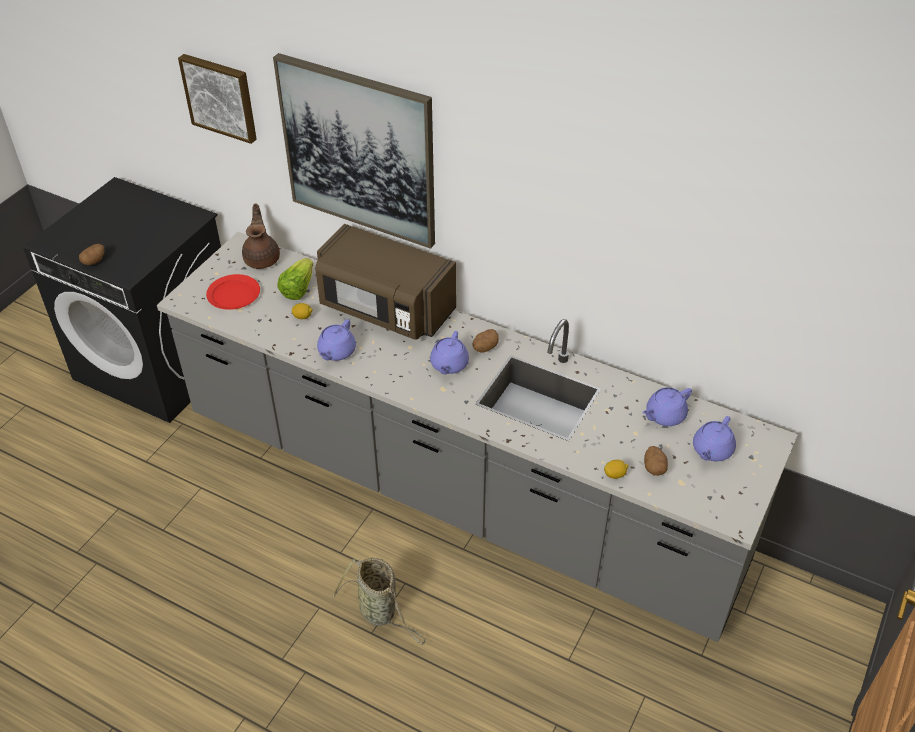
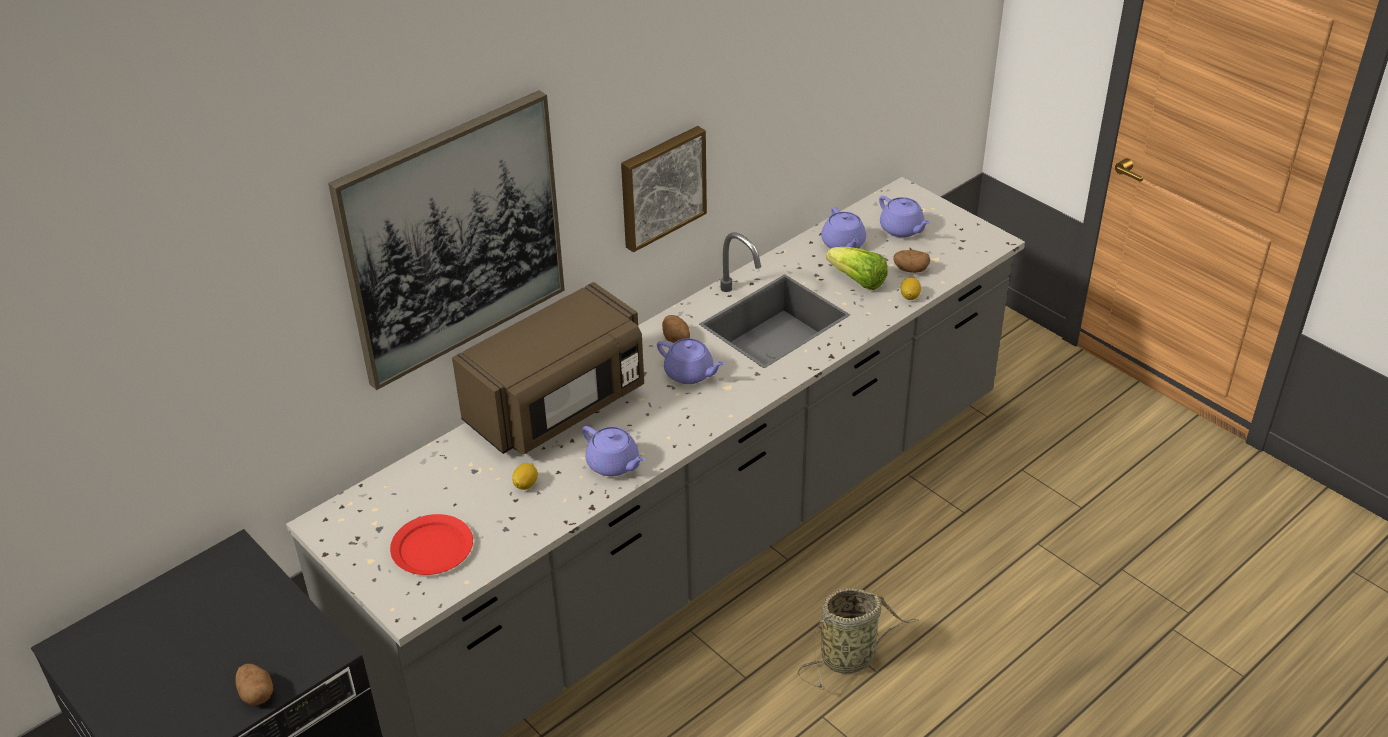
camera: 70 degrees left, 5 degrees down
(220, 97) = (235, 326): picture -> picture (661, 186)
(262, 258) = (372, 505): brown teapot -> none
(298, 289) = (464, 479): lettuce -> lettuce (857, 281)

